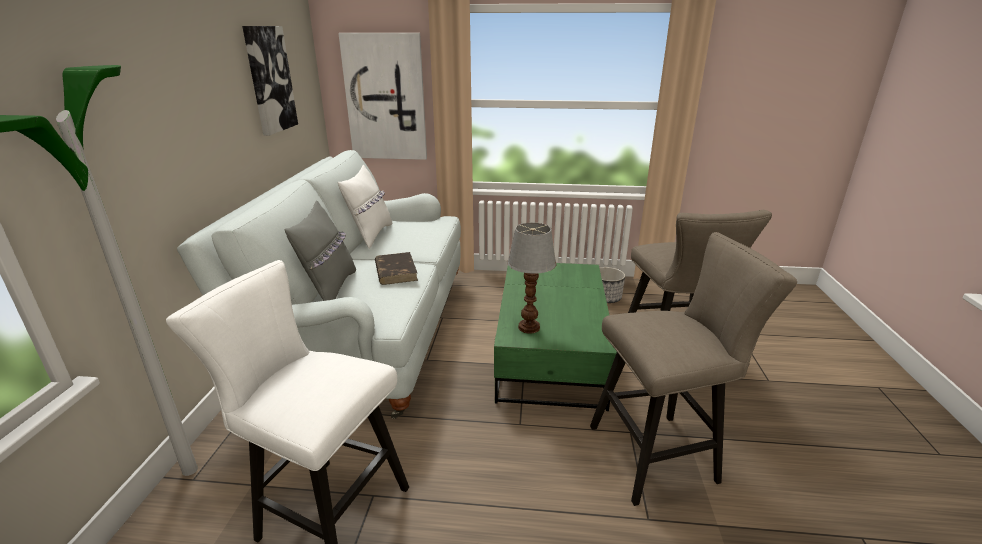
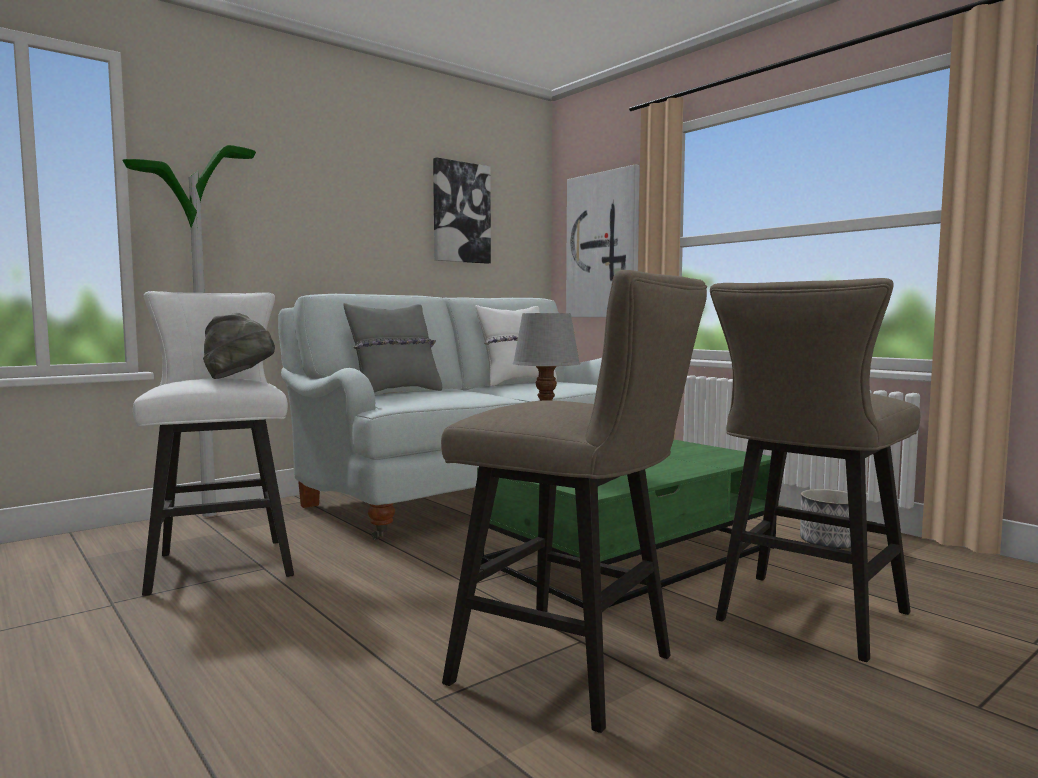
camera: 45 degrees right, 20 degrees down
(342, 369) = (240, 378): none -> grey hat
(395, 271) = (470, 392): brown book -> none

